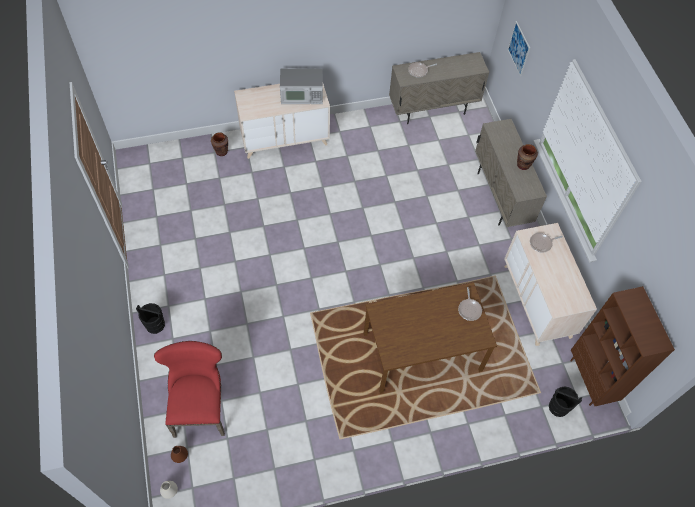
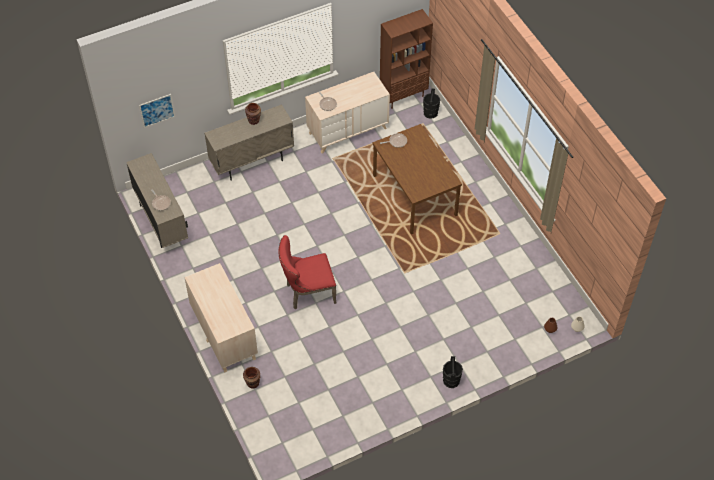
camera: 100 degrees left, 5 degrees down
(200, 406) = (507, 327): red chair -> red chair (307, 293)
(302, 95) = (211, 287): microwave -> none

